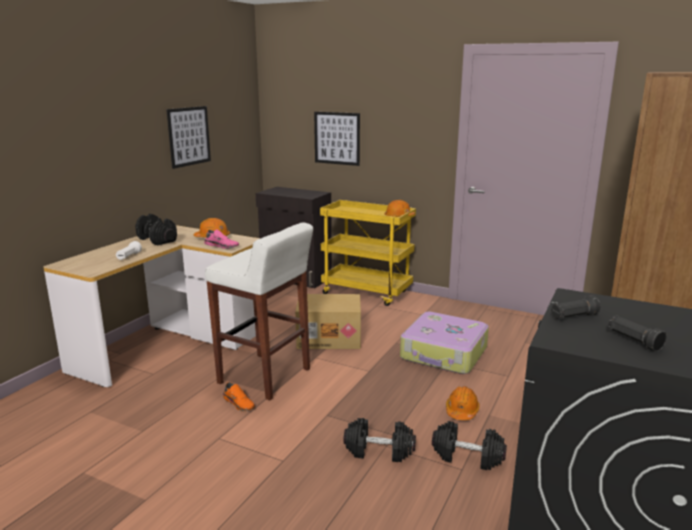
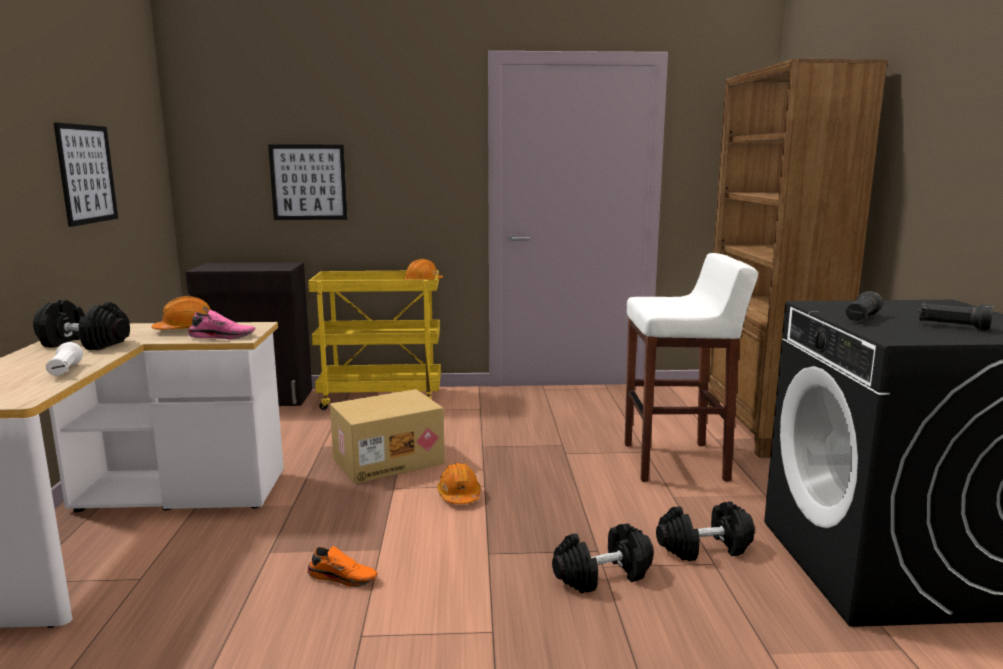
camera: 30 degrees left, 5 degrees down
(265, 377) = (346, 530): white stool -> white stool (676, 462)
(444, 354) = (552, 445): suitcase -> none
(462, 411) = (641, 501): orange hard hat -> orange hard hat (459, 495)

